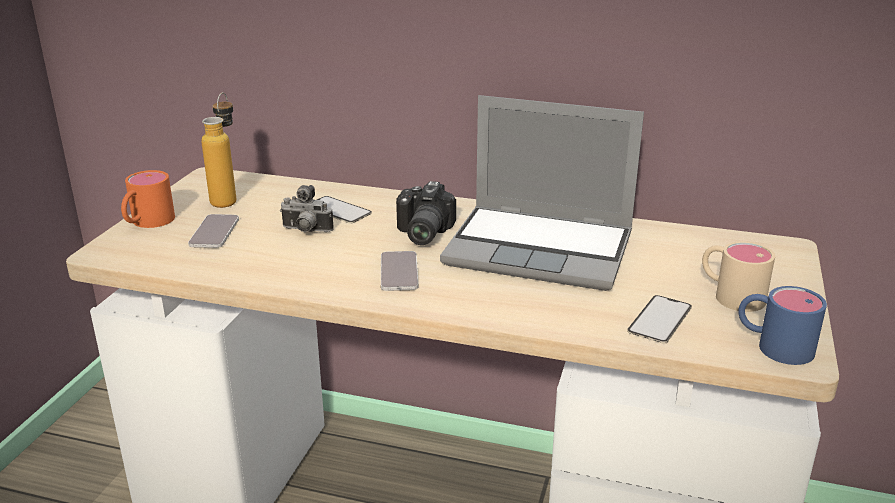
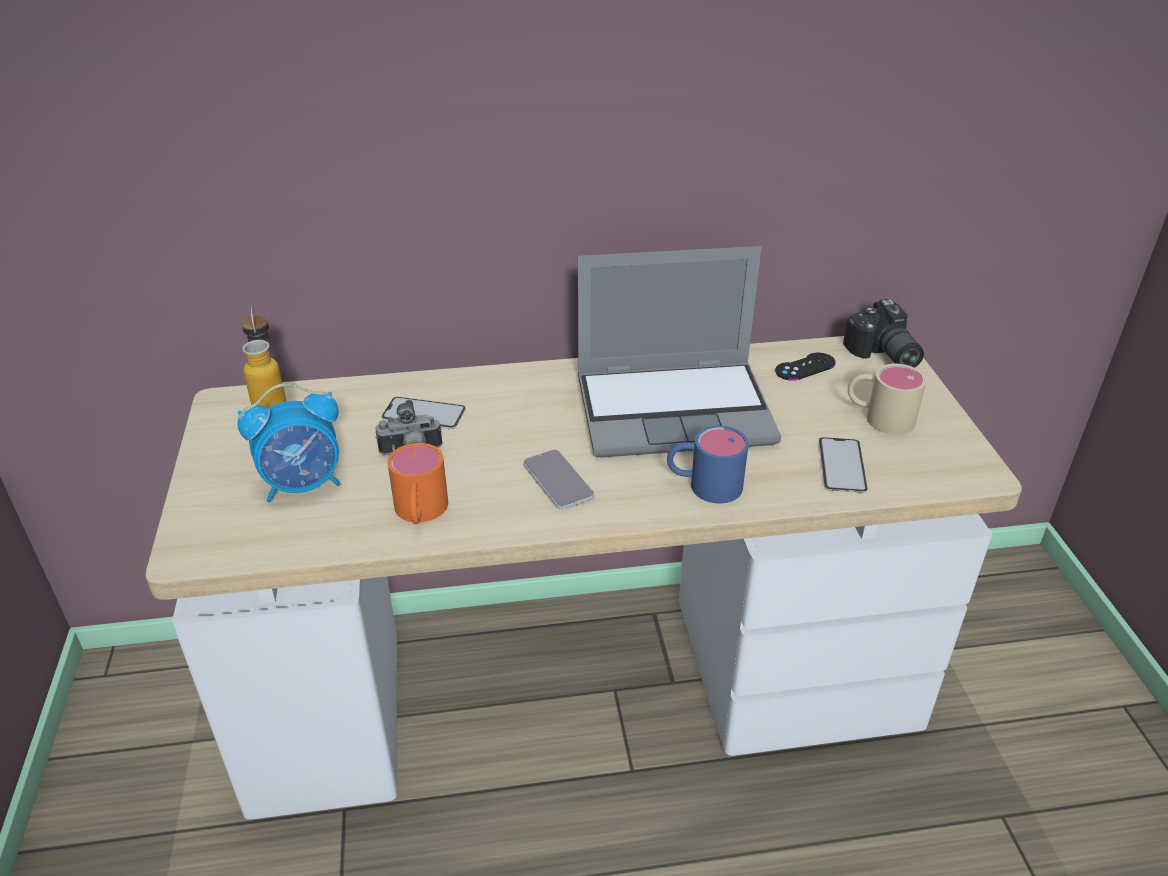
camera: 25 degrees left, 10 degrees up
(147, 223) = (205, 493): orange mug -> orange mug (420, 513)
(214, 232) = (304, 484): phone -> alarm clock
(421, 233) = (539, 421): camera -> camera (882, 355)
(689, 245) = (805, 367): none -> black game controller
(773, 345) = (951, 465): blue mug -> blue mug (704, 485)

